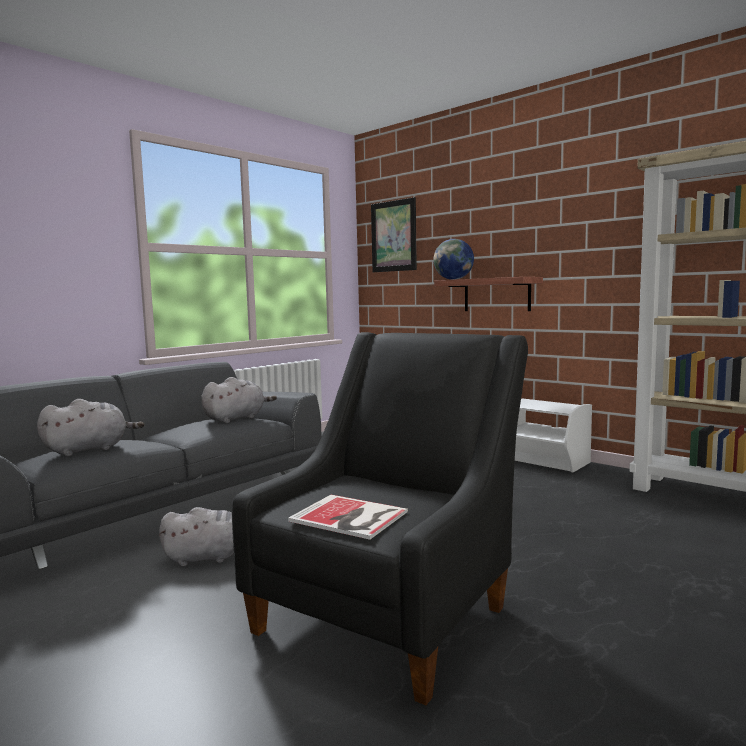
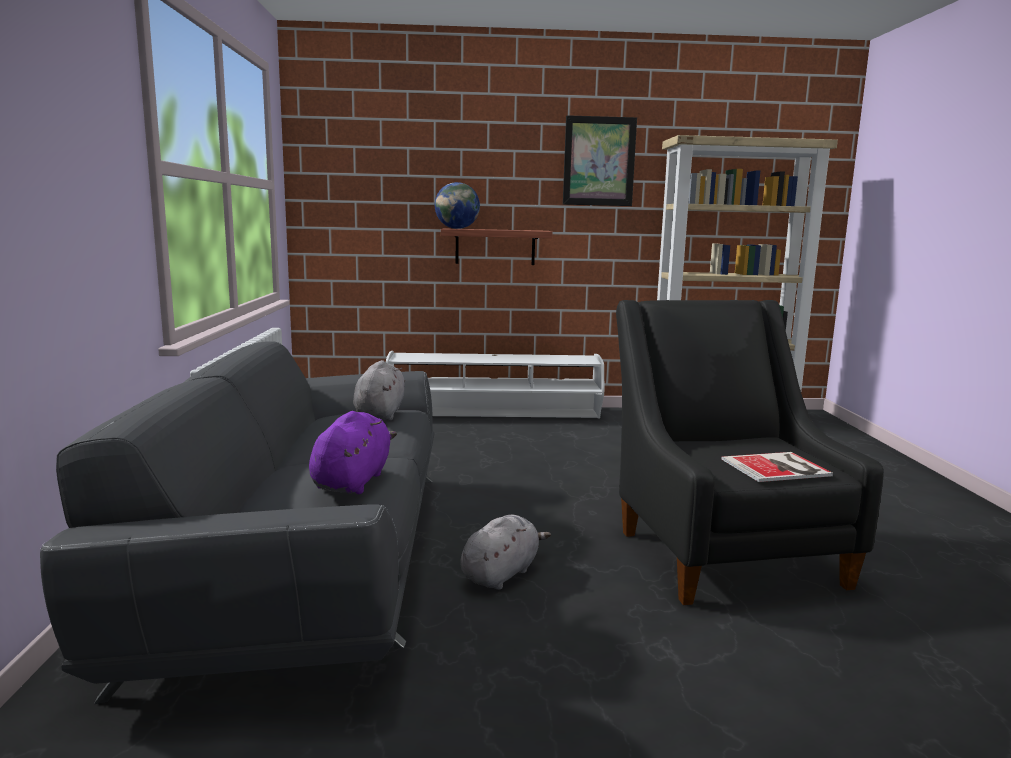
camera: 45 degrees left, 5 degrees up
(90, 449) = (353, 481): grey plush toy -> purple plush toy
(393, 236) = (350, 167): picture -> picture (599, 161)

